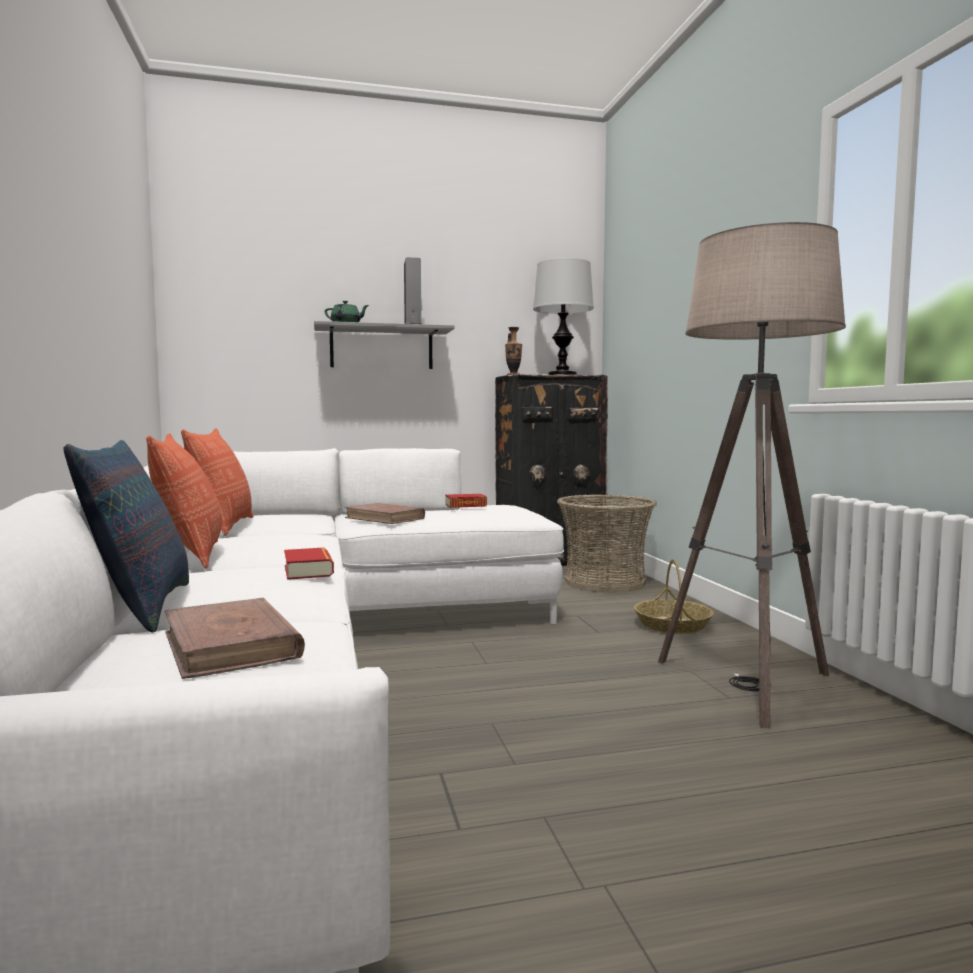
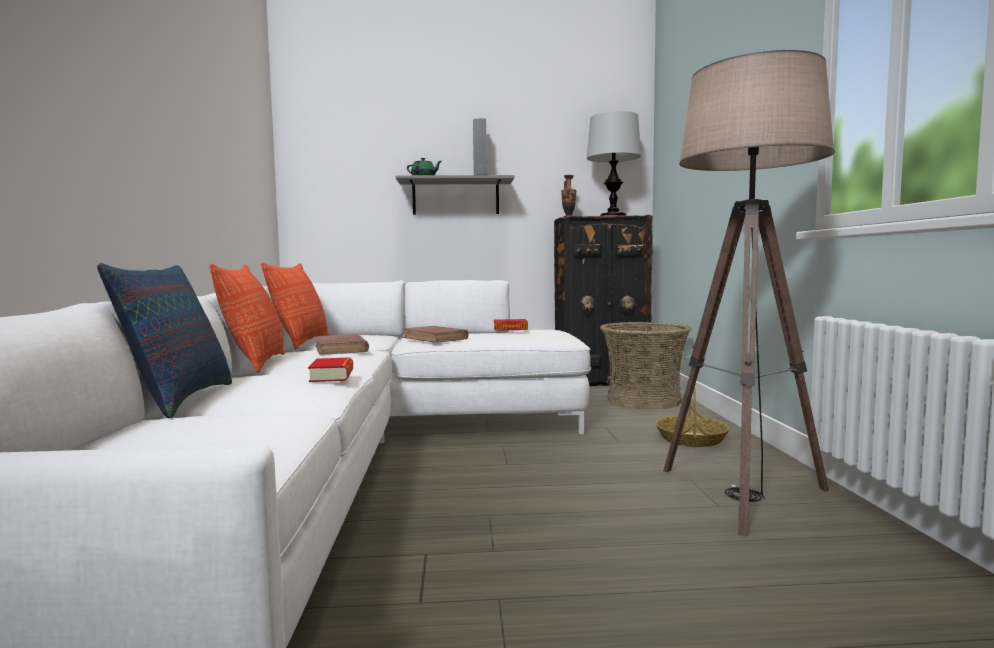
camera: 10 degrees right, 0 degrees up
(231, 645) = (213, 429): brown book -> brown book (341, 349)

